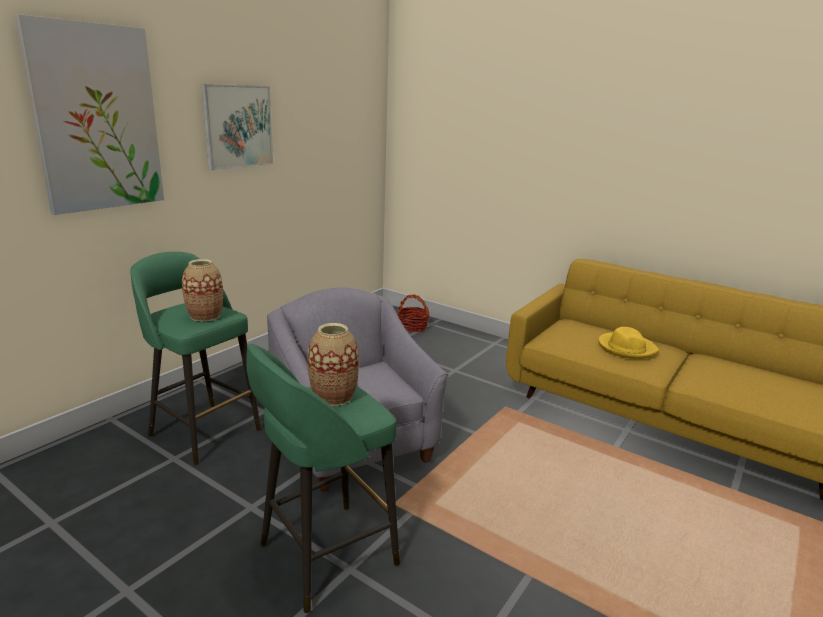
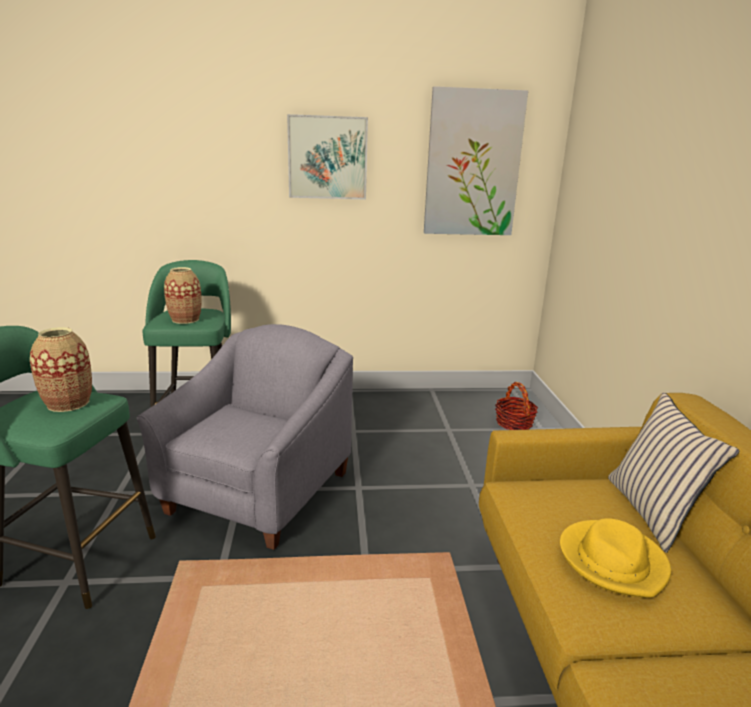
camera: 50 degrees right, 0 degrees up
(97, 118) = (183, 143): picture -> picture (473, 164)
(598, 325) = (652, 512): none -> beige pillow

